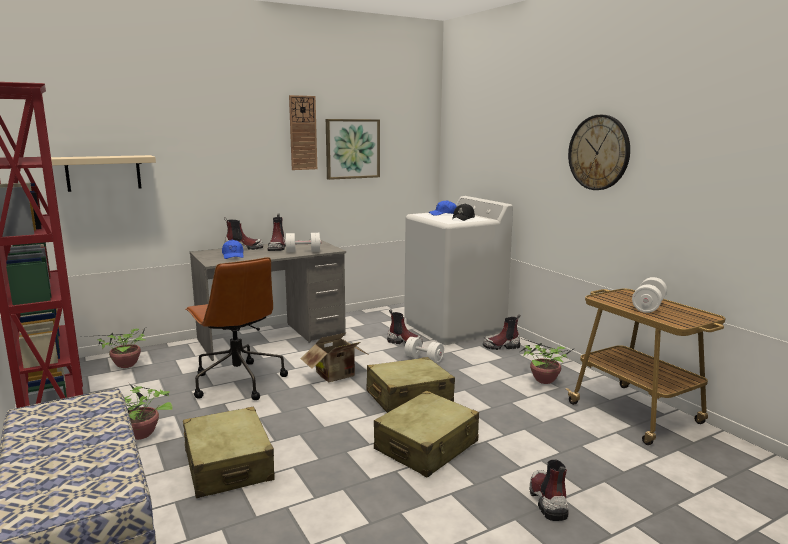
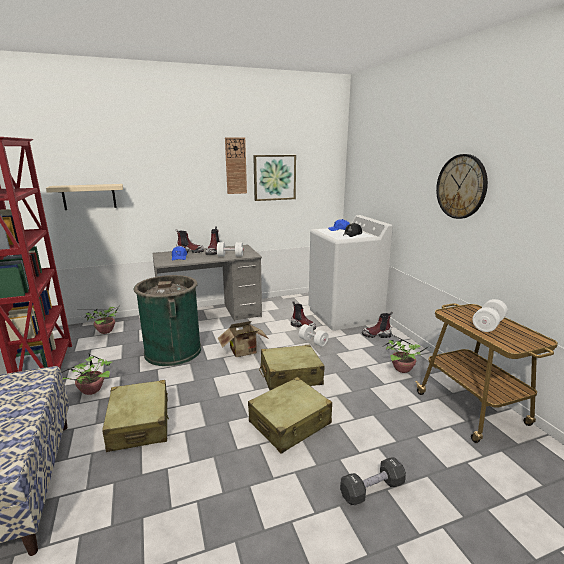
camera: 10 degrees right, 5 degrees up
(237, 381) = (173, 351): brown office chair -> green trash can
(547, 500) = (372, 489): boot -> black dumbbell

